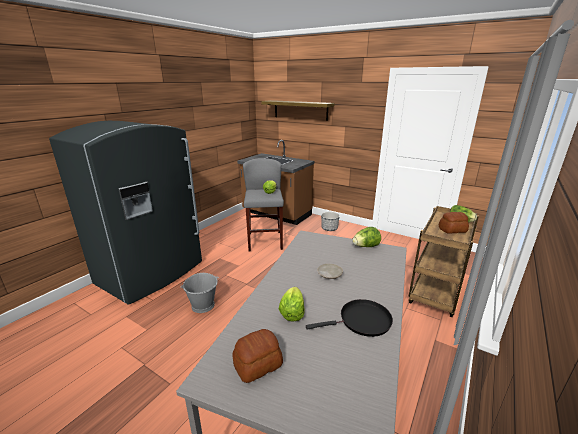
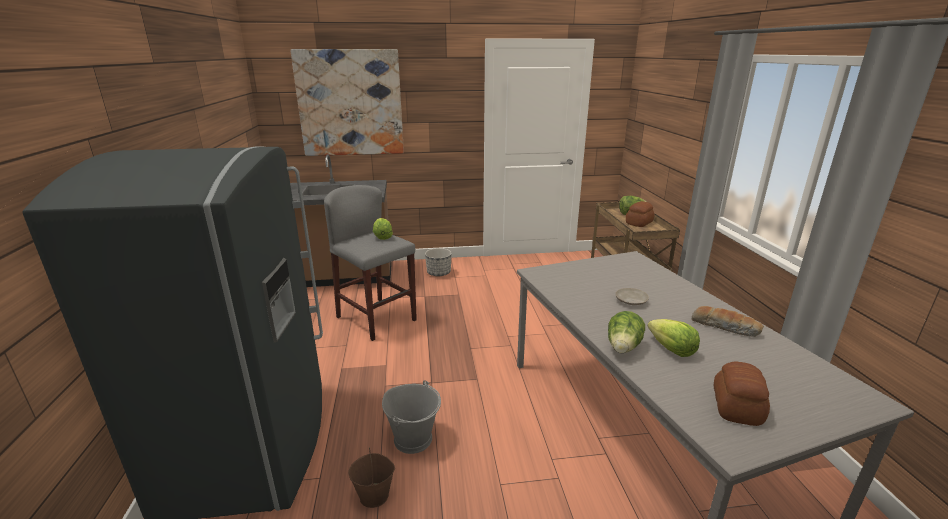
camera: 40 degrees left, 0 degrees up
(158, 319) = (375, 495): none -> brown bucket
(300, 110) = (350, 103): shelf -> picture
(362, 321) = (725, 327): black frying pan -> bread
(365, 246) = (607, 262): lettuce -> lettuce (623, 348)

